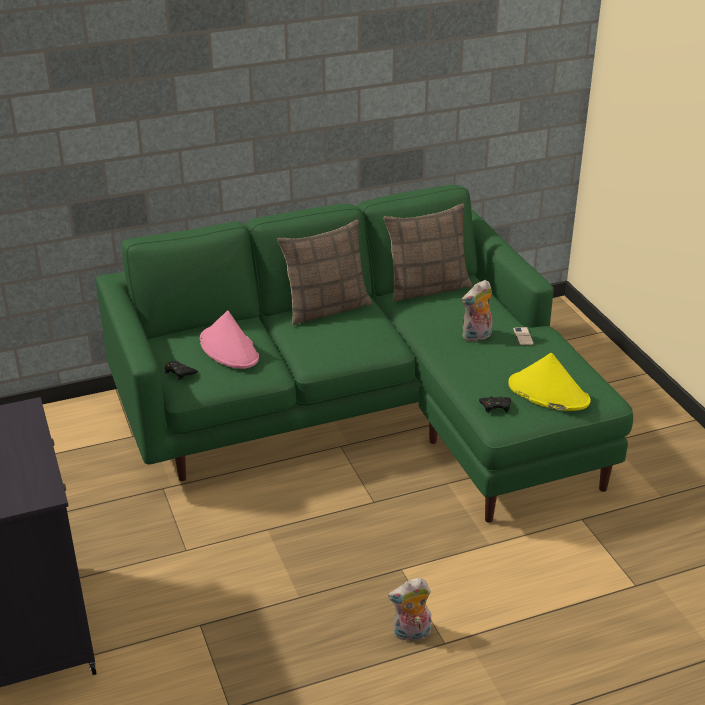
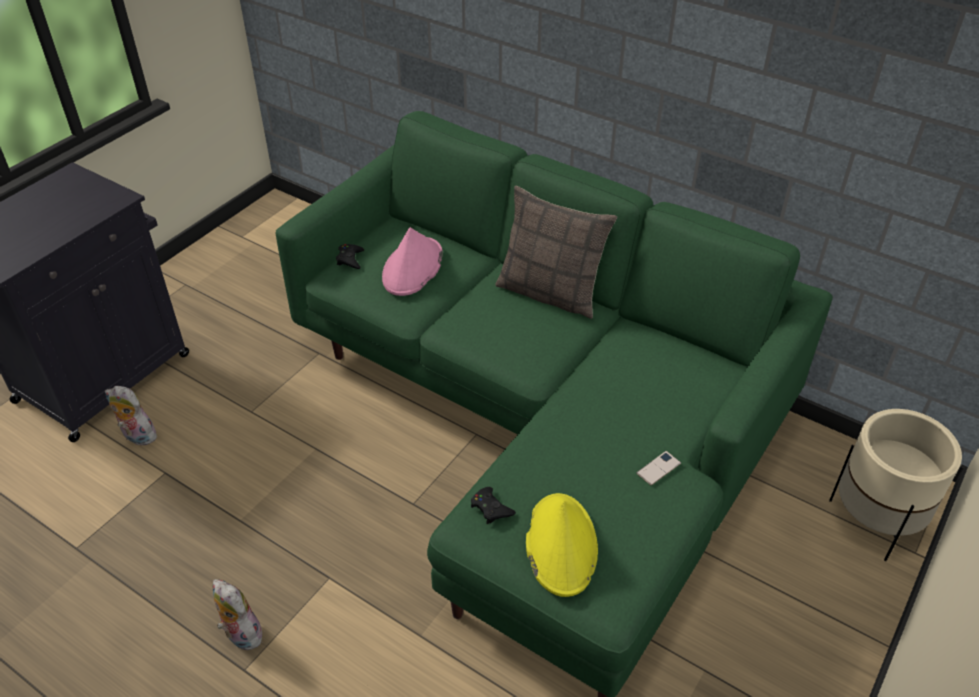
camera: 55 degrees right, 10 degrees up
(427, 288) = (672, 344): pillow -> none
(477, 337) = (614, 428): plush toy -> plush toy (137, 436)
(565, 333) = (874, 521): none -> beige planter

